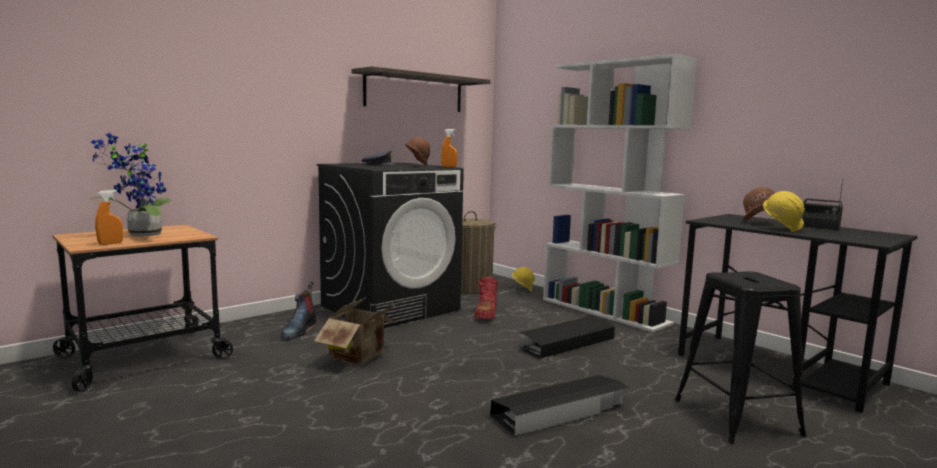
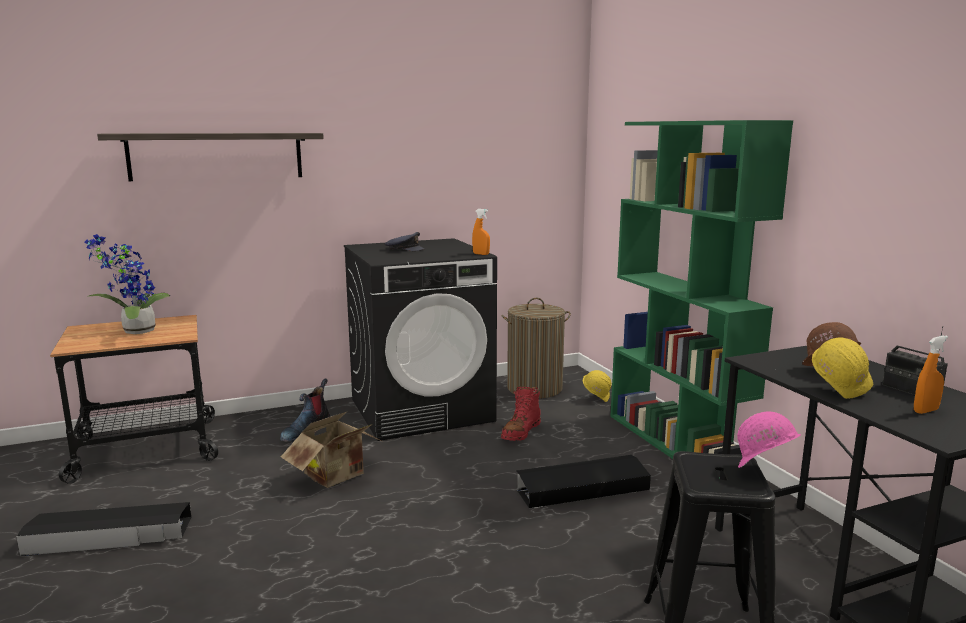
camera: 20 degrees right, 5 degrees up
(110, 243) = (94, 344): orange spray bottle -> orange spray bottle (925, 411)
(414, 92) = (470, 154): shelf -> shelf (216, 156)
(417, 166) = (447, 251): brown hard hat -> none
(560, 411) = (488, 590): black storage box -> black storage box (110, 536)
(605, 311) = (677, 444): white bookcase -> green bookcase
(775, 277) = (763, 472): none -> pink hard hat

